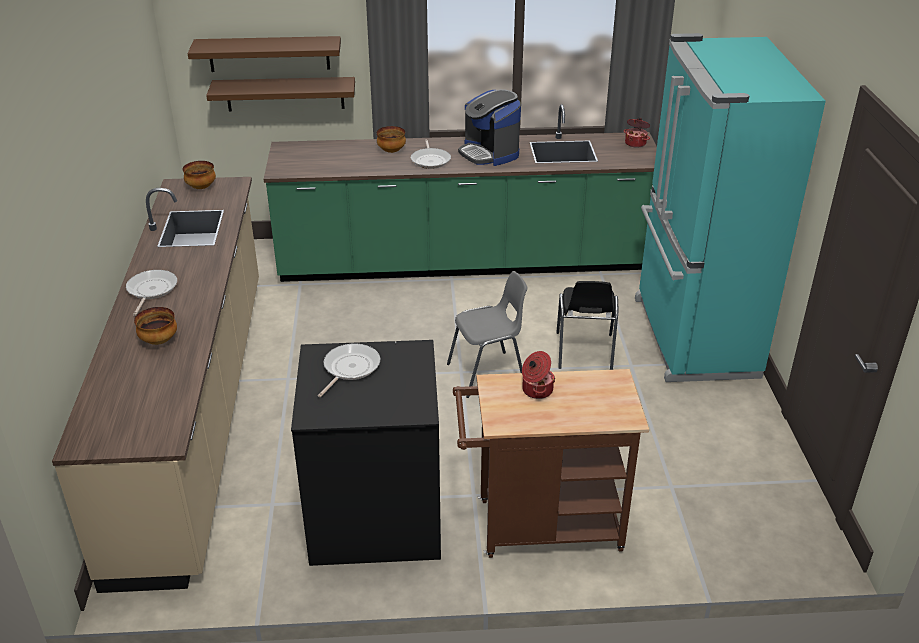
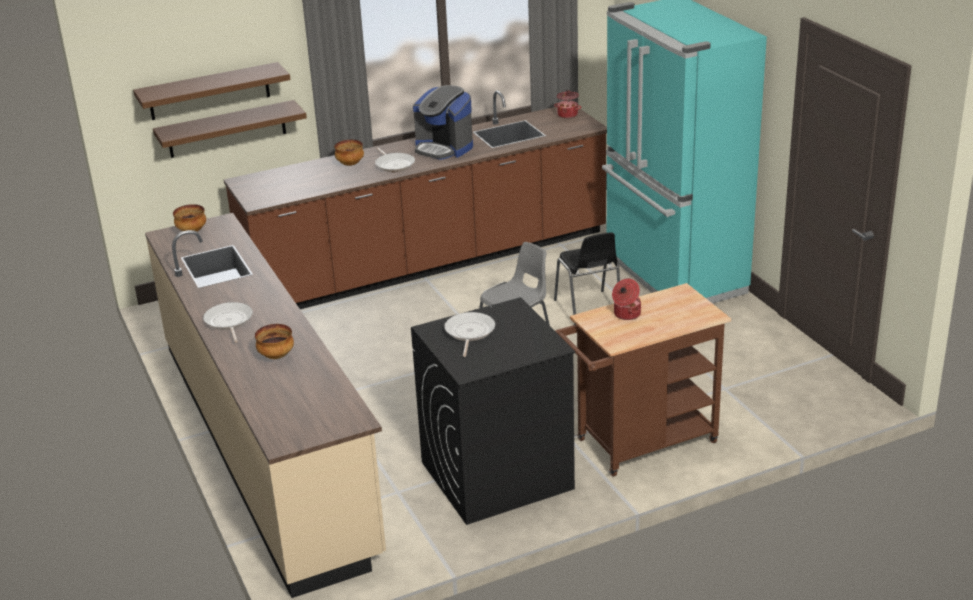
camera: 20 degrees left, 5 degrees down
(464, 263) = (429, 264): green counter -> brown counter

